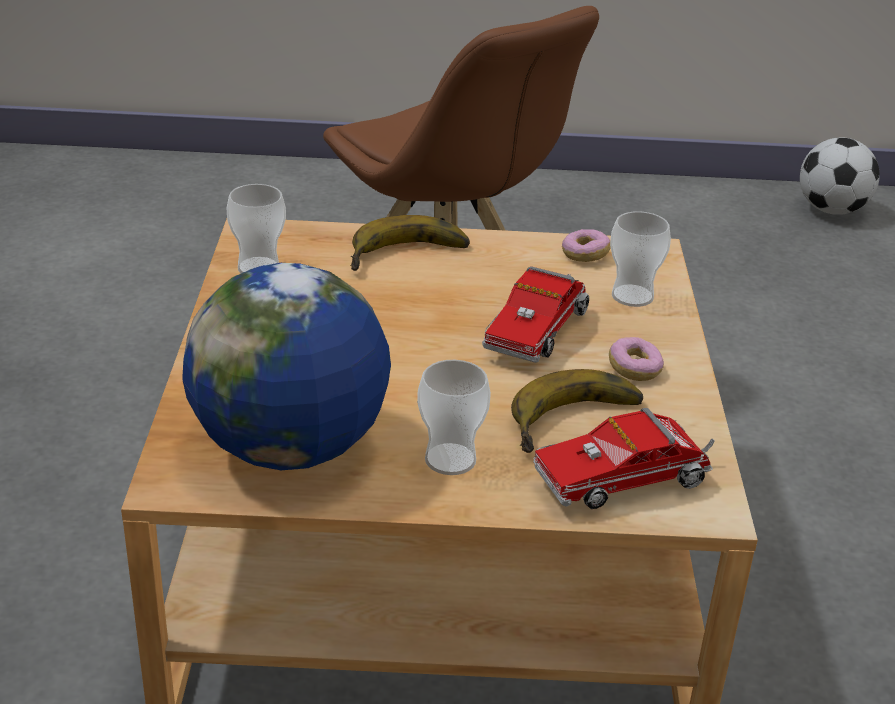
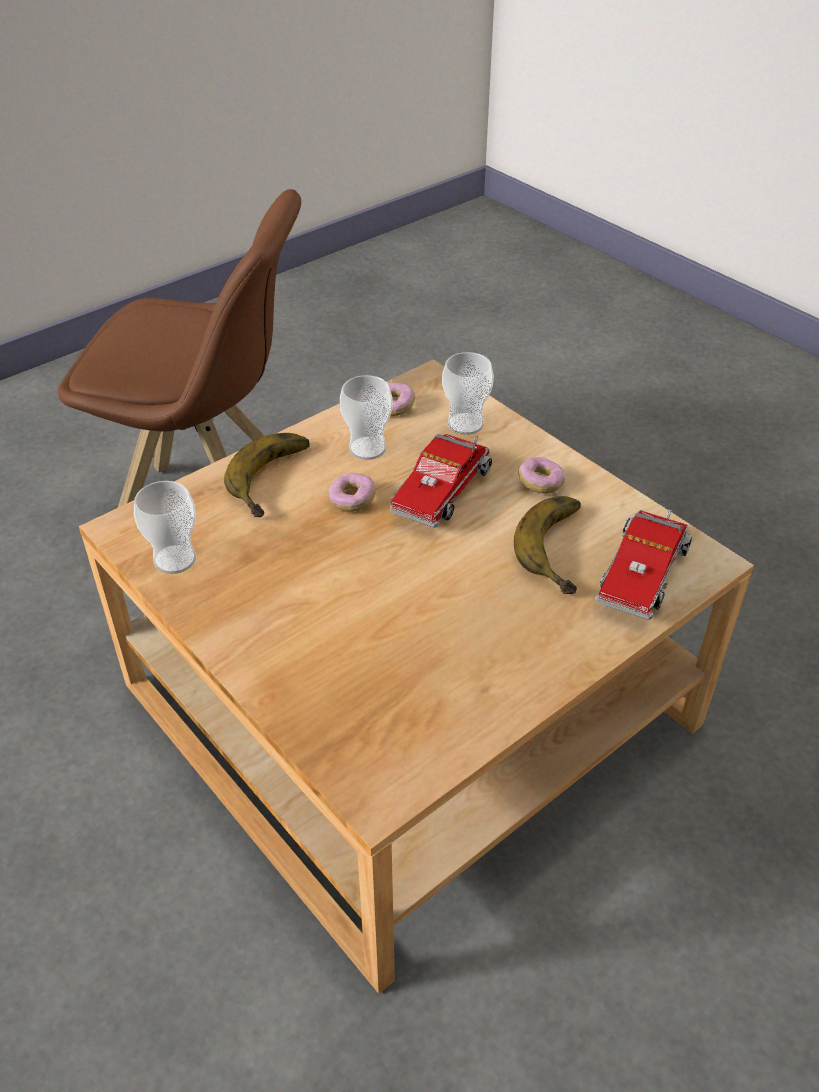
camera: 40 degrees left, 10 degrees up
(290, 449) = (418, 703): globe -> none
(447, 299) = (352, 500): none -> donut
(450, 459) = (528, 633): cup -> cup (367, 448)
(537, 330) = (444, 489): toy truck -> toy truck turned 45 degrees clockwise
(831, 210) = (359, 274): football -> none

